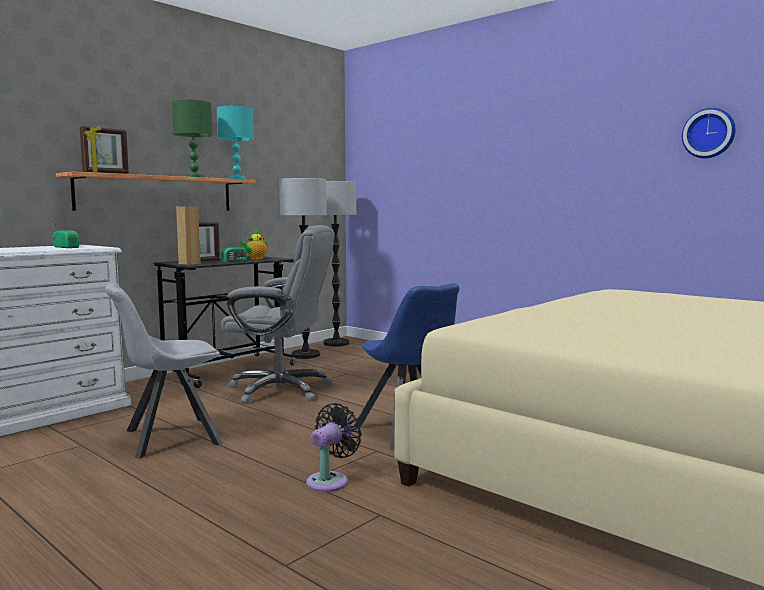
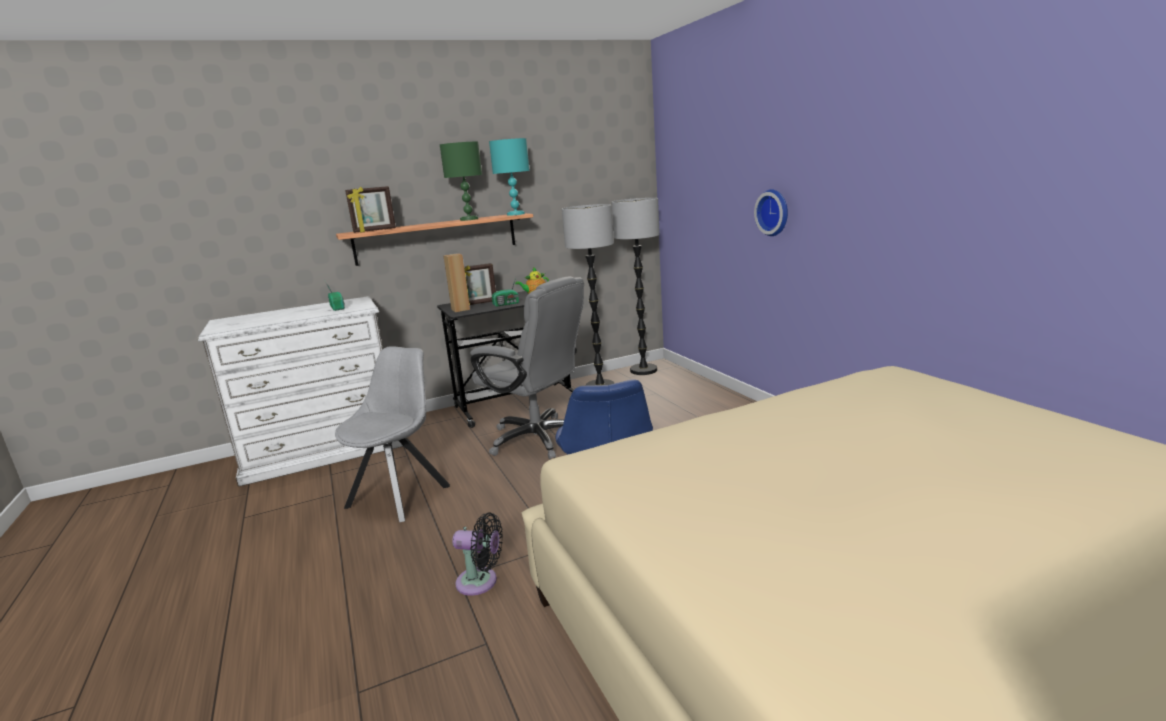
camera: 25 degrees right, 10 degrees up
(169, 438) = (400, 495): grey chair -> grey chair turned 120 degrees clockwise
(330, 481) = (481, 582): black fan -> black fan turned 45 degrees clockwise
(709, 133) = (1065, 148): wall clock -> wall clock (774, 212)

